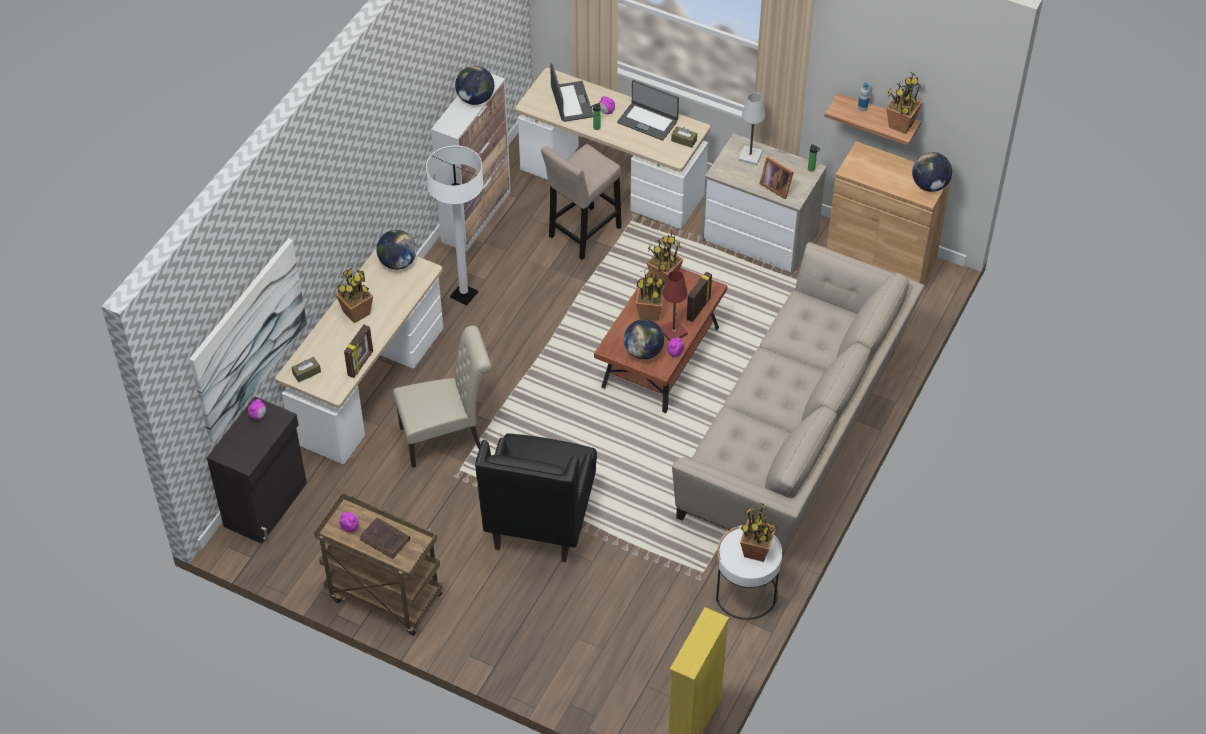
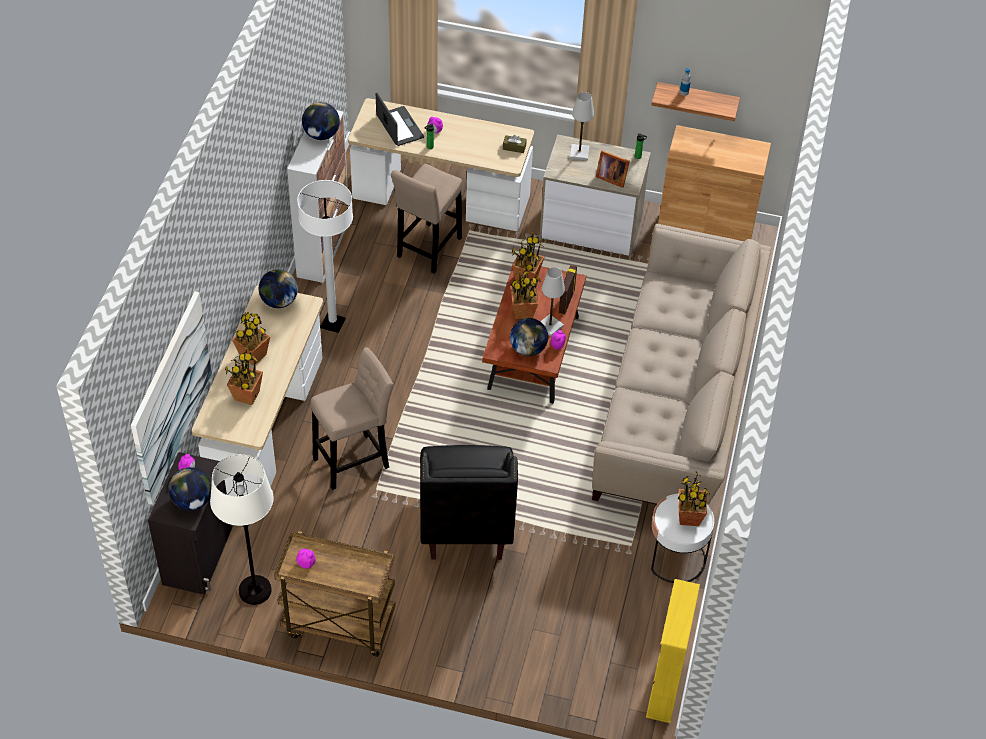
camera: 15 degrees left, 0 degrees up
(306, 373) = (221, 421): brown tissue box -> none
(312, 548) = (255, 590): none -> white floor lamp
(361, 364) = (271, 403): picture frame -> none
(386, 540) = (345, 569): brown book -> none
(446, 437) = (355, 460): beige chair -> beige stool
(648, 121) = (475, 134): laptop -> none
(673, 332) = (550, 326): red table lamp -> white table lamp
(901, 125) = (723, 103): potted plant -> potted plant (247, 396)
(929, 185) = (754, 155): globe -> globe (192, 501)

